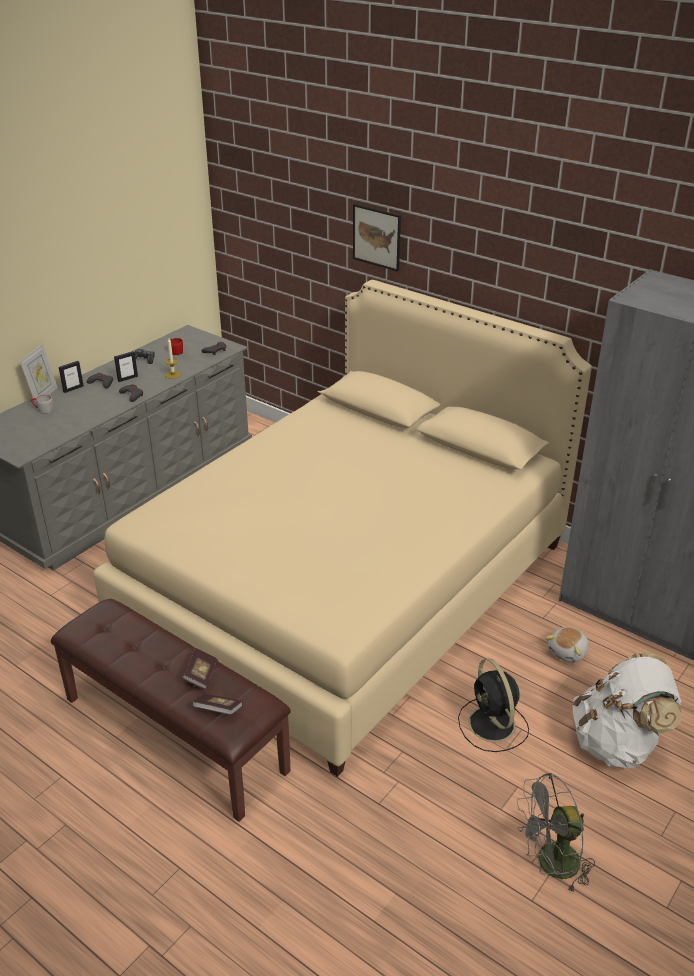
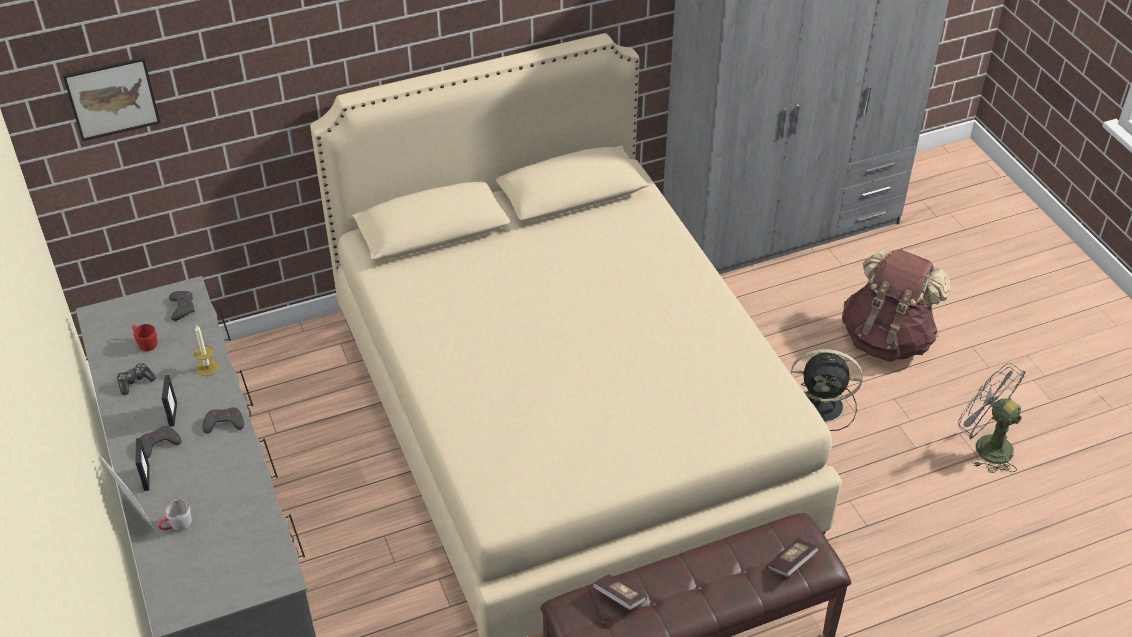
camera: 60 degrees left, 10 degrees up
(201, 675) = (733, 560): book -> book (619, 598)
(376, 237) = (329, 43): picture -> picture (112, 98)
(550, 865) = (985, 446): grey fan -> grey fan turned 120 degrees clockwise
(568, 652) = (767, 311): plush toy -> none
(617, 742) = (887, 339): white backpack -> brown backpack

